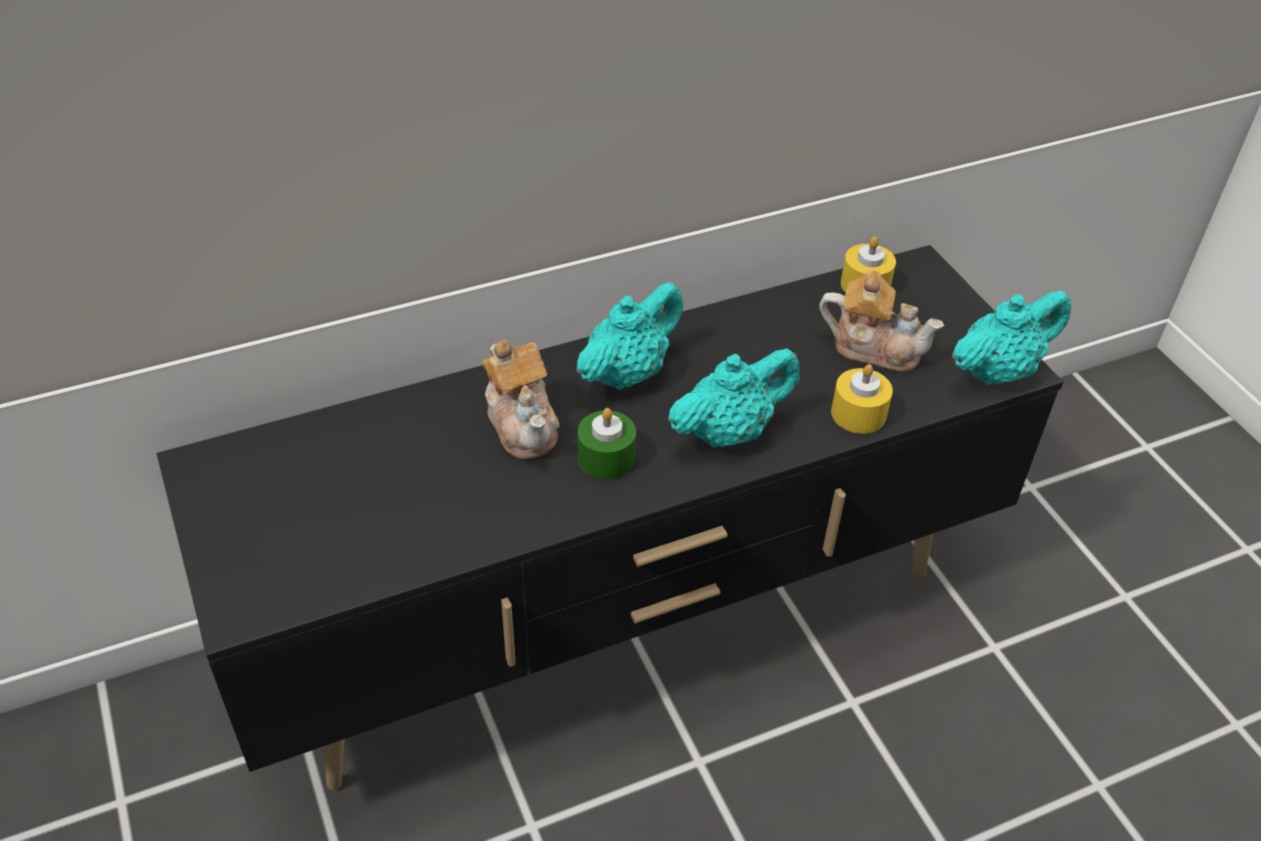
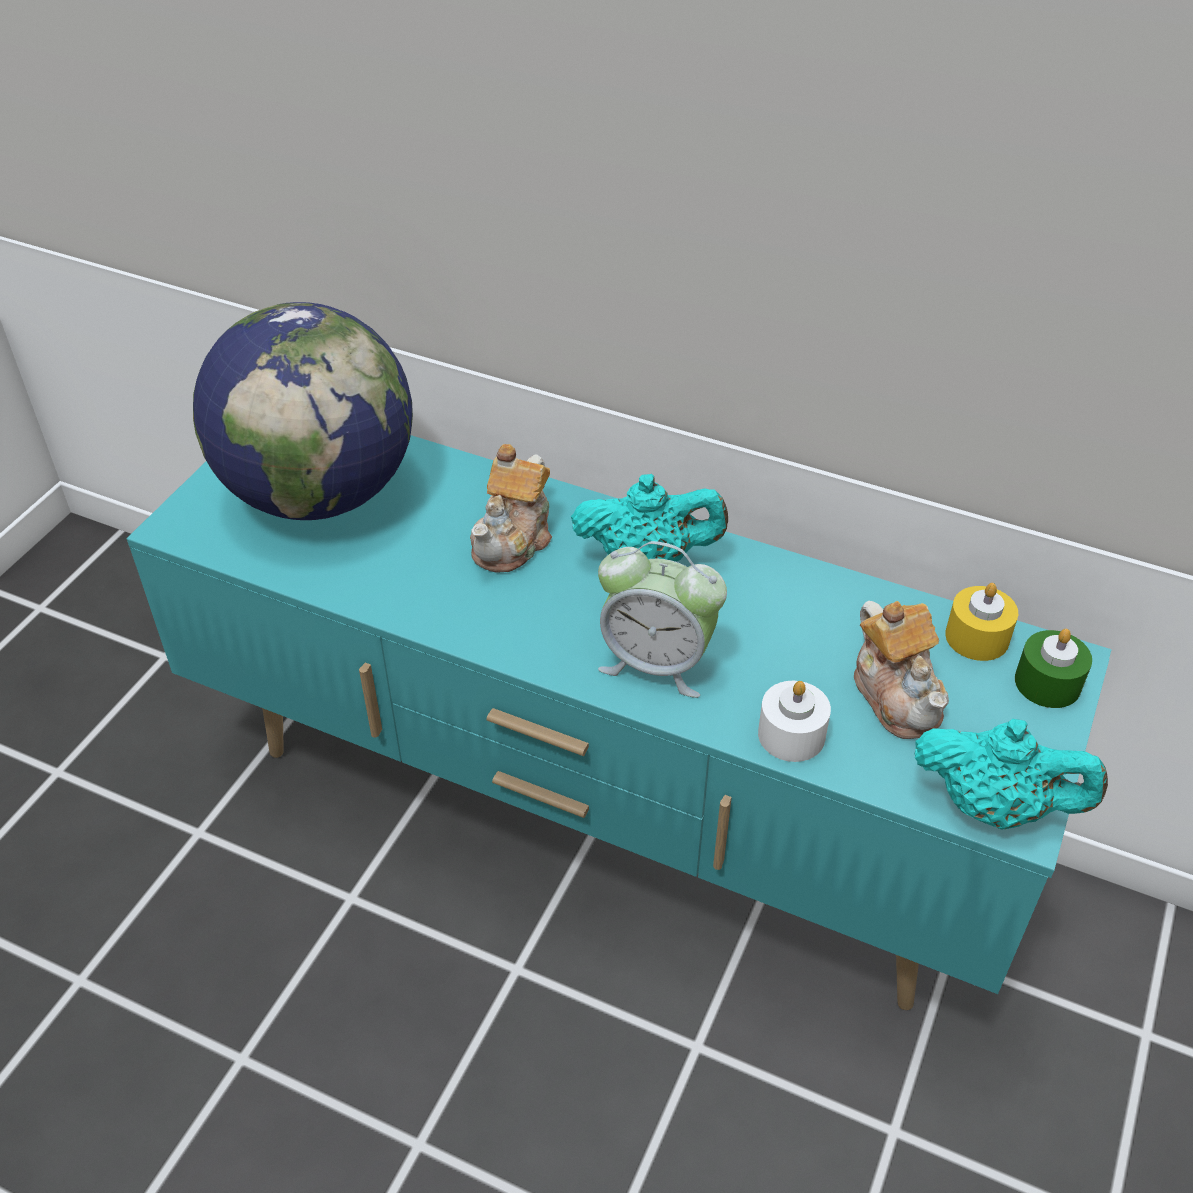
camera: 50 degrees right, 0 degrees up
(324, 498) = (320, 493): none -> globe
(606, 457) = (534, 608): green candle -> green candle (1047, 683)
(624, 621) = (600, 816): black tv stand -> turquoise tv stand
(729, 432) = (657, 663): turquoise teapot -> alarm clock
(858, 413) = (791, 735): yellow candle -> white candle

